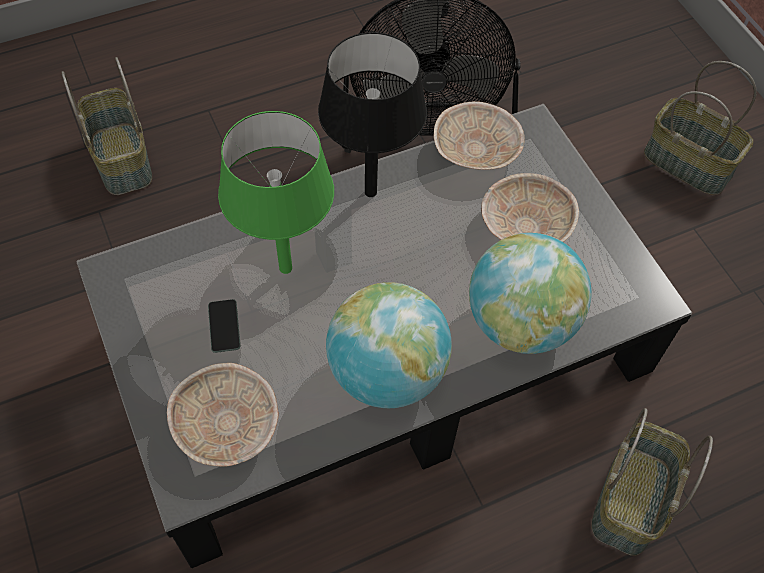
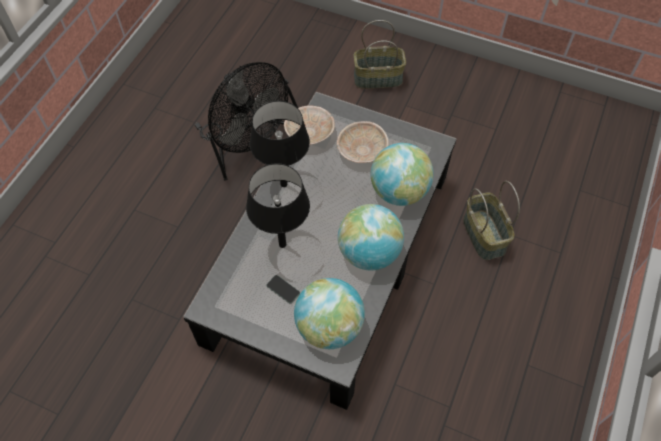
camera: 40 degrees left, 0 degrees up
(123, 159) = (116, 265): basket -> none
(227, 426) = (329, 327): beige bowl -> globe
(285, 268) = (282, 244): green table lamp -> black table lamp

